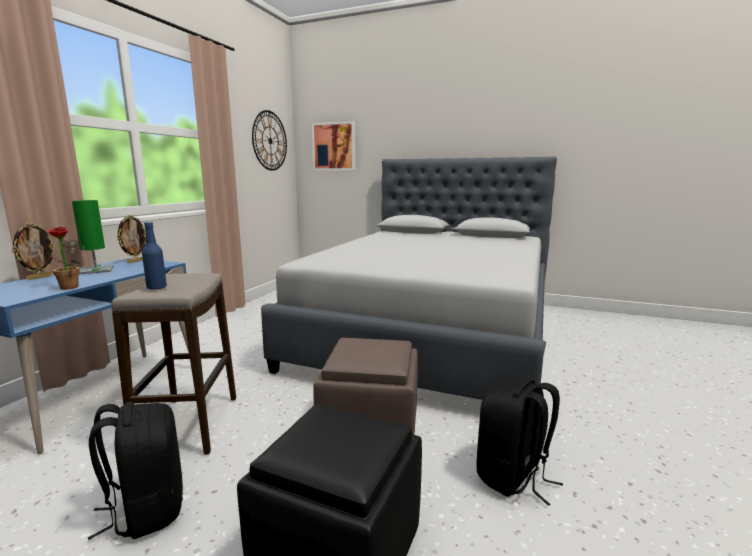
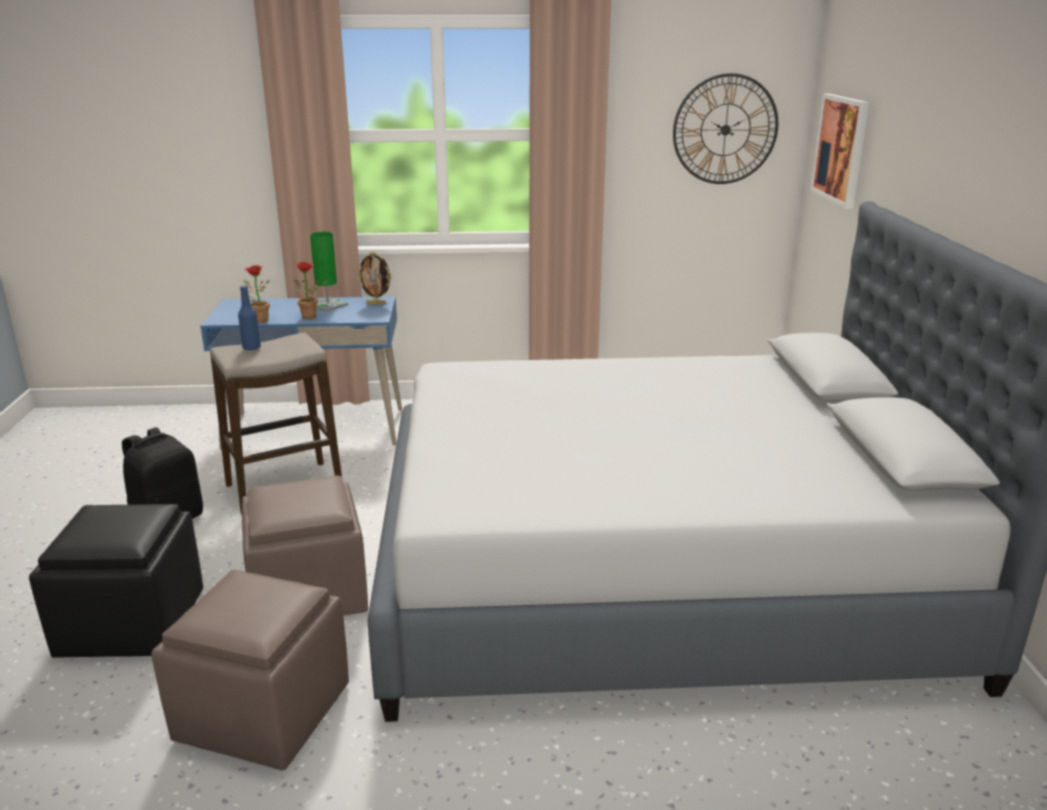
camera: 65 degrees right, 10 degrees up
(39, 277) = (288, 300): picture frame -> none
(110, 275) = (312, 316): none -> potted plant
(513, 477) = (262, 714): black backpack -> brown ottoman

